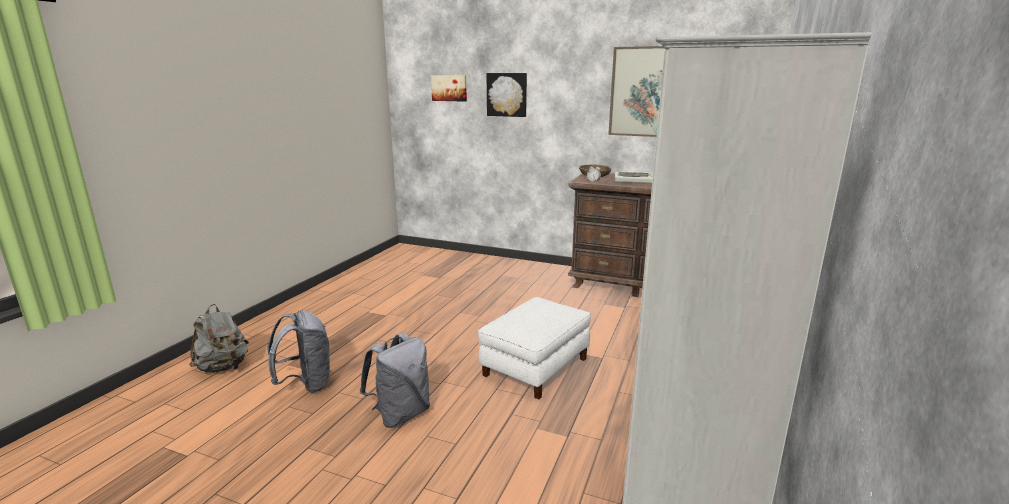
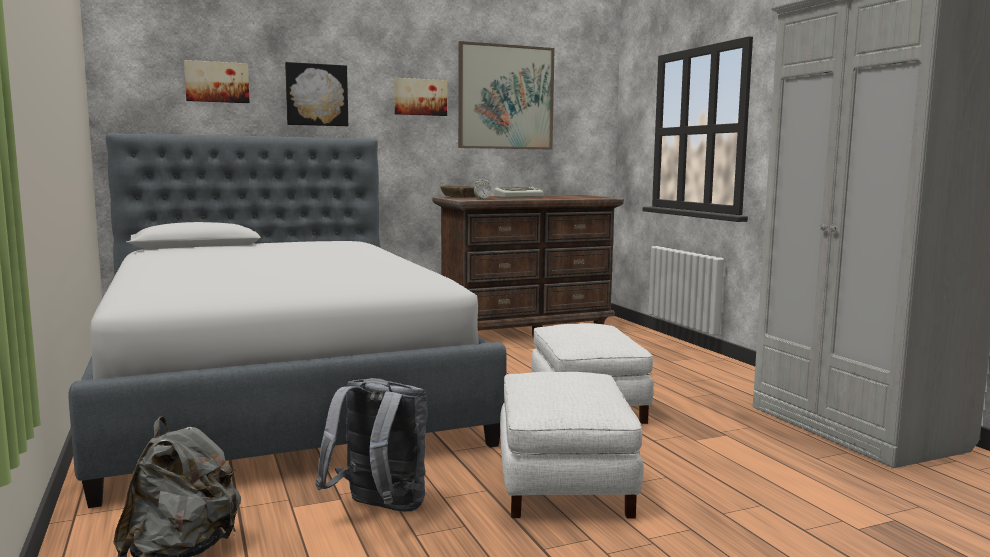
camera: 45 degrees left, 10 degrees down
(400, 414) = (562, 482): grey backpack -> white ottoman
(412, 292) = (279, 393): none -> bed
(580, 94) = (420, 97): none -> picture

